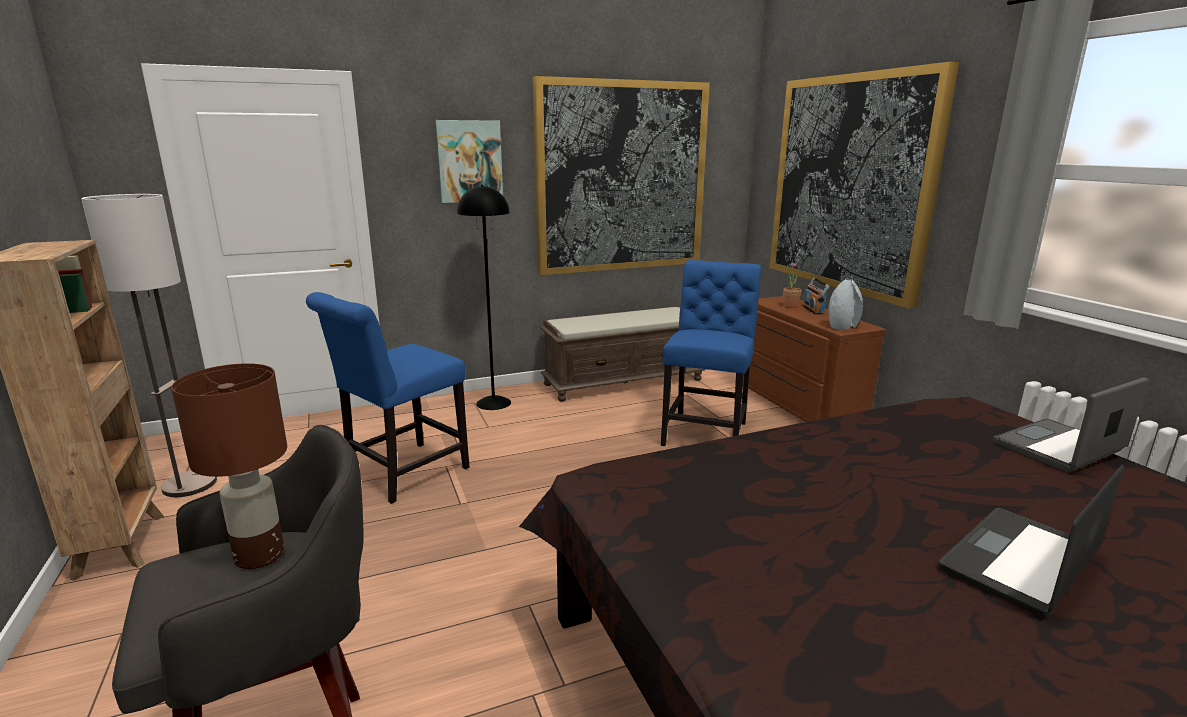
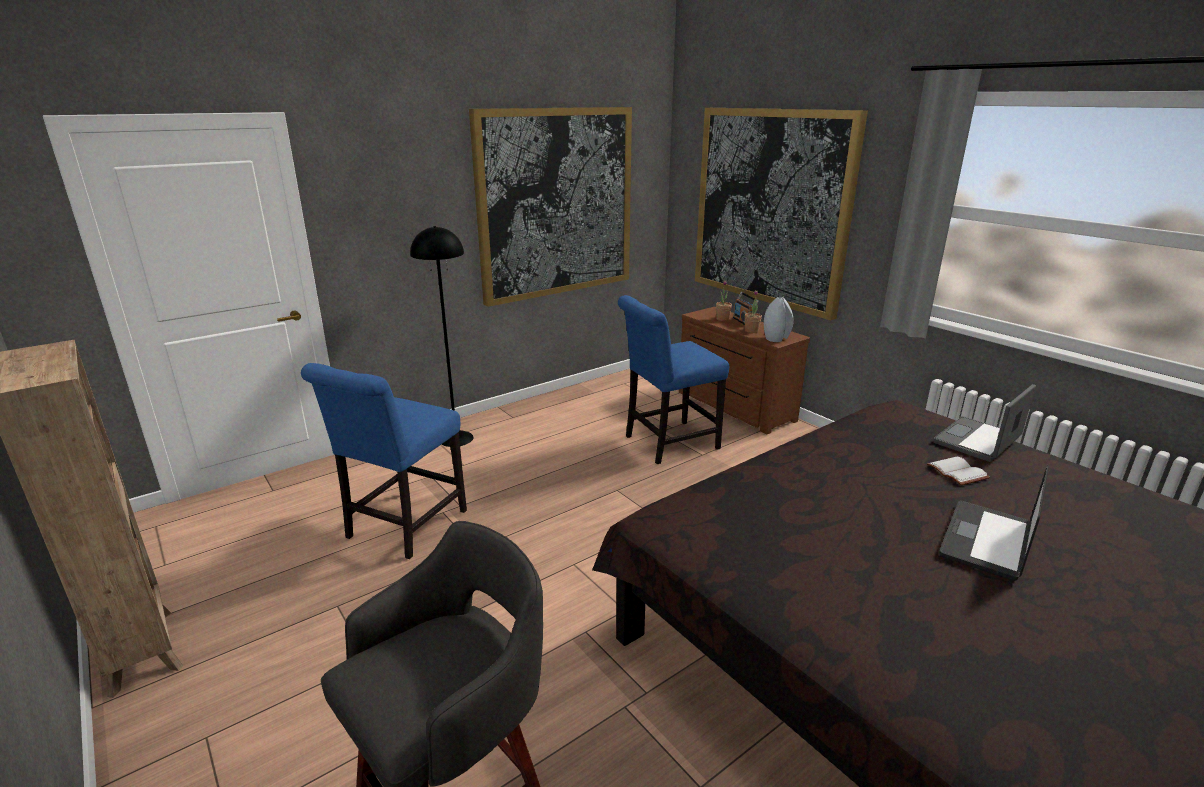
camera: 15 degrees left, 5 degrees up
(189, 484) = (177, 574): floor lamp -> none
(259, 557) = (437, 646): brown table lamp -> none
(469, 161) = (412, 199): picture -> none
(623, 381) = (571, 400): brown bench -> none
(706, 432) = (667, 443): blue chair -> blue chair turned 120 degrees counterclockwise
(818, 318) = (751, 331): none -> potted plant
(1015, 478) = (959, 472): none -> white book

